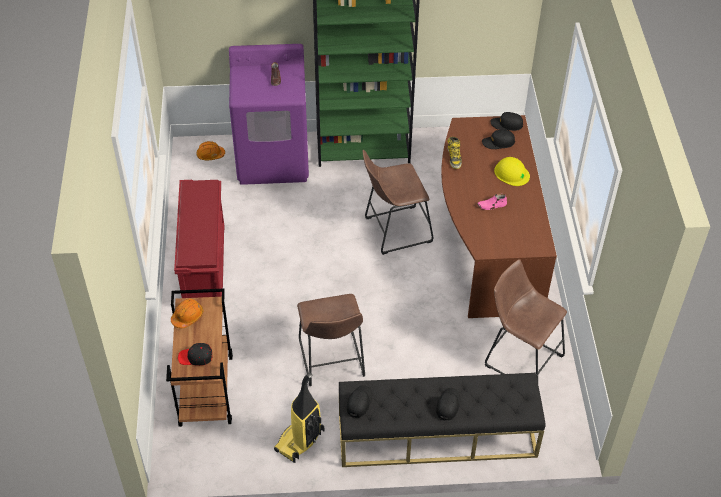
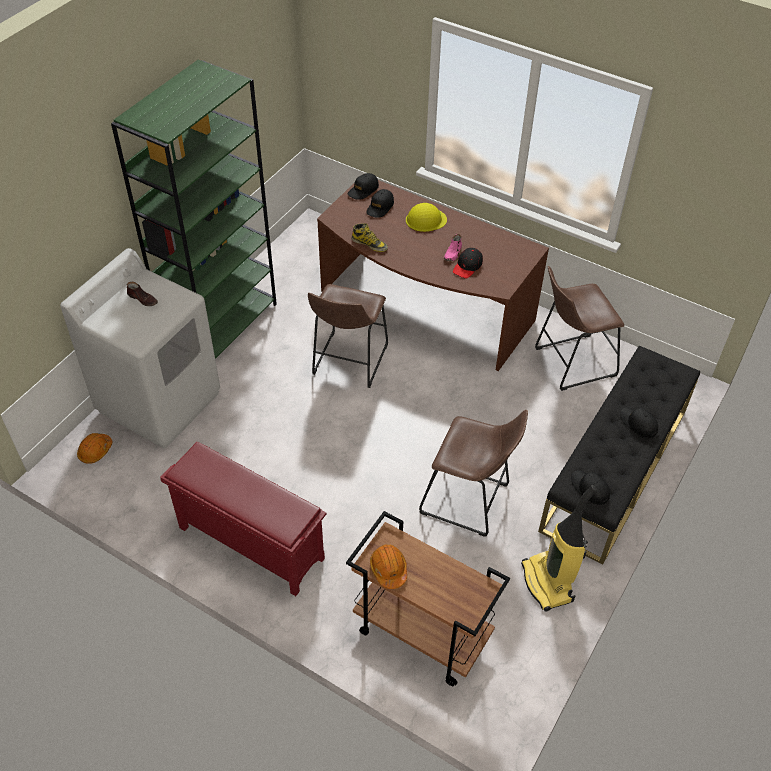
camera: 55 degrees left, 0 degrees up
(196, 357) = (454, 591): black cap -> black cap (467, 266)
(273, 159) = (160, 401): purple washing machine -> white washing machine

